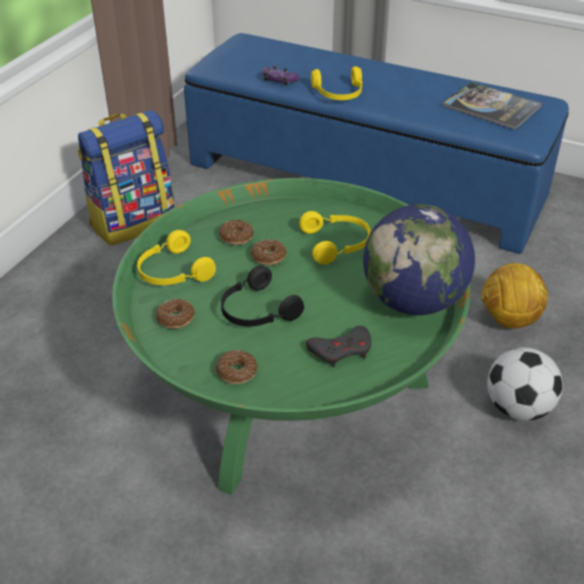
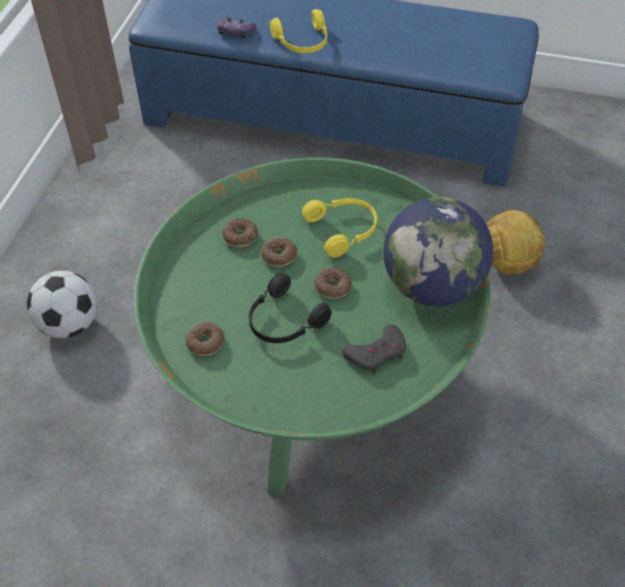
camera: 10 degrees left, 10 degrees up
(133, 222) = (101, 204): backpack -> none
(172, 272) = (187, 289): yellow headphones -> none
(236, 372) = (282, 393): donut -> donut (333, 287)
(491, 107) = (463, 40): book -> none
(518, 408) = (532, 359): football -> football (69, 324)

